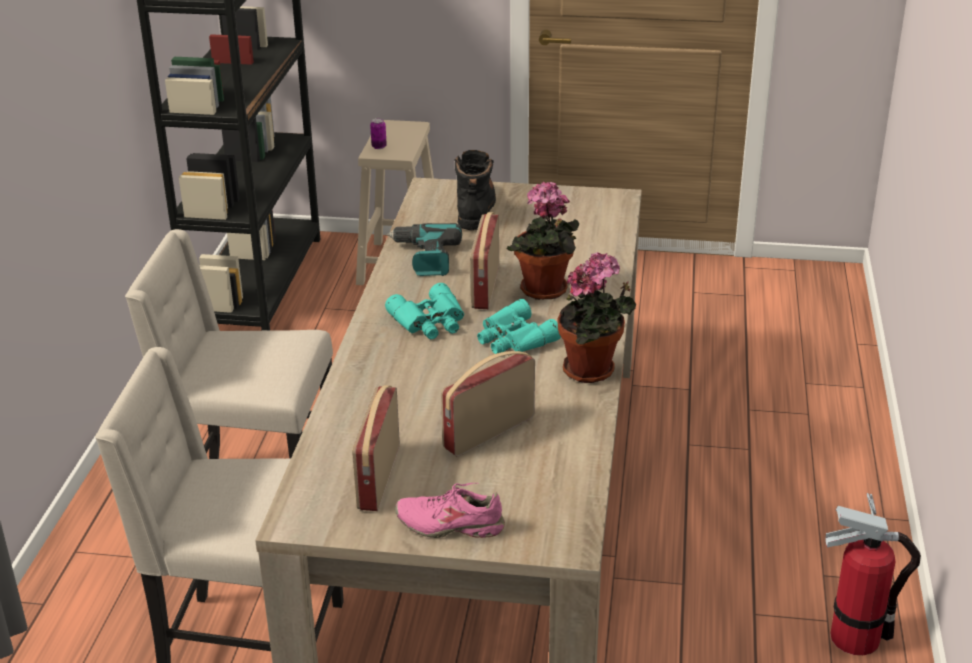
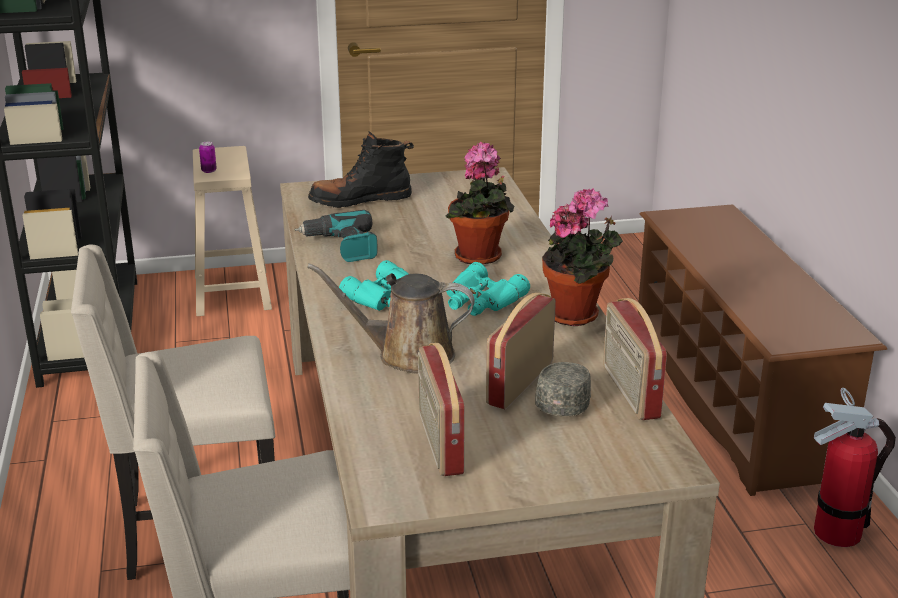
camera: 20 degrees left, 5 degrees down
(409, 384) = (408, 355): none -> brown watering can
(450, 524) = (545, 471): pink shoe -> none
(475, 208) = (360, 200): black boot -> black boot turned 90 degrees counterclockwise
(484, 287) = (420, 263): radio -> radio (629, 392)
(516, 459) = (565, 401): none -> grey cap
(834, 474) = (733, 401): none -> brown shoe rack

